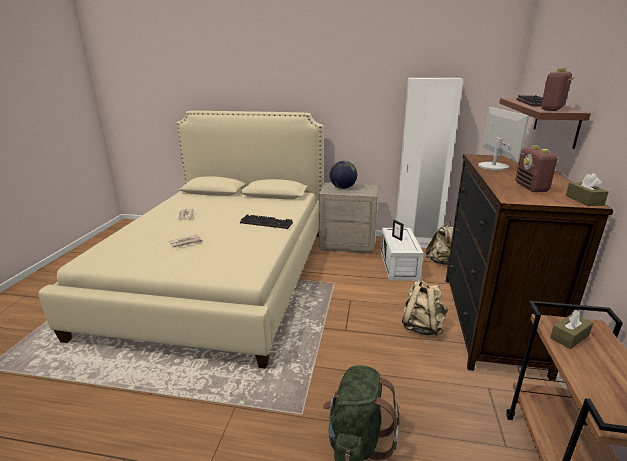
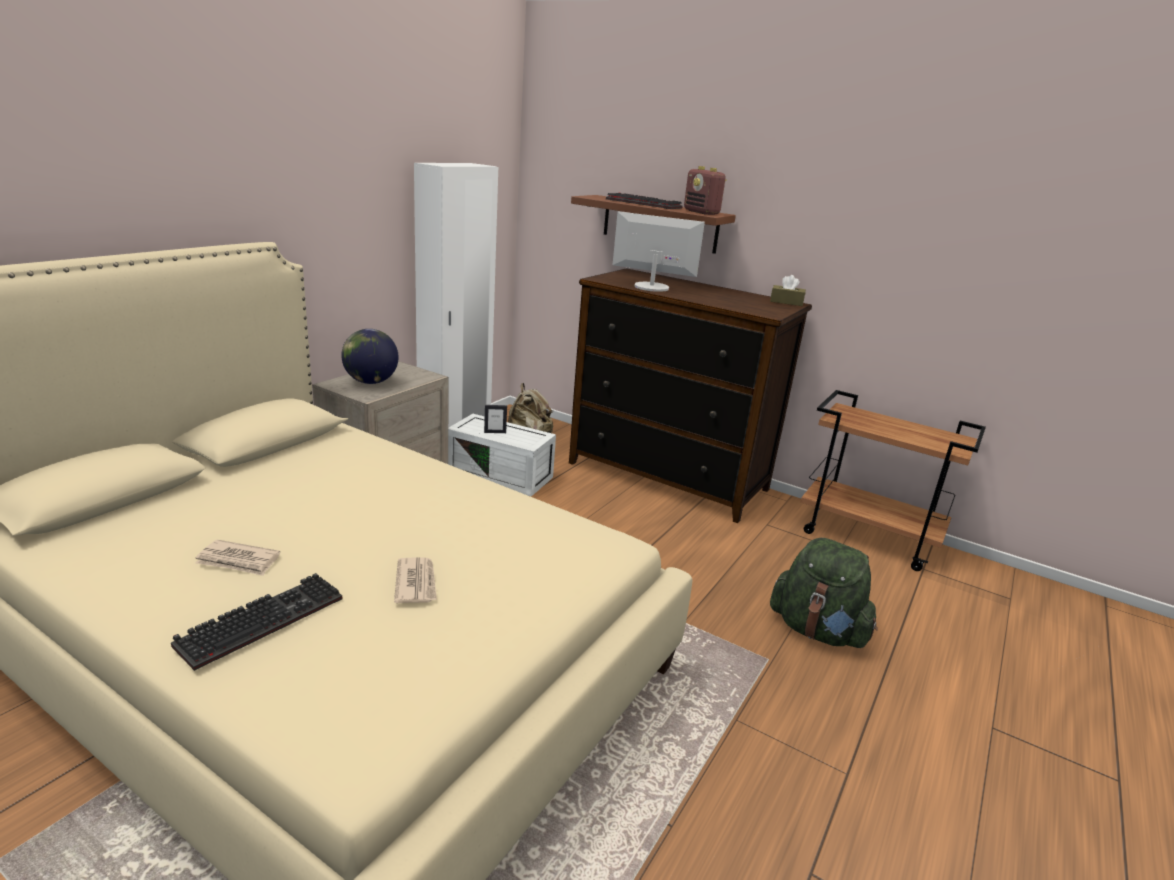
camera: 70 degrees left, 0 degrees up
(267, 223) = (416, 482): keyboard -> keyboard (263, 619)
(422, 326) = (651, 517): beige backpack -> none
(531, 188) = (740, 301): radio -> none
(569, 337) = (857, 421): brown tissue box -> none

